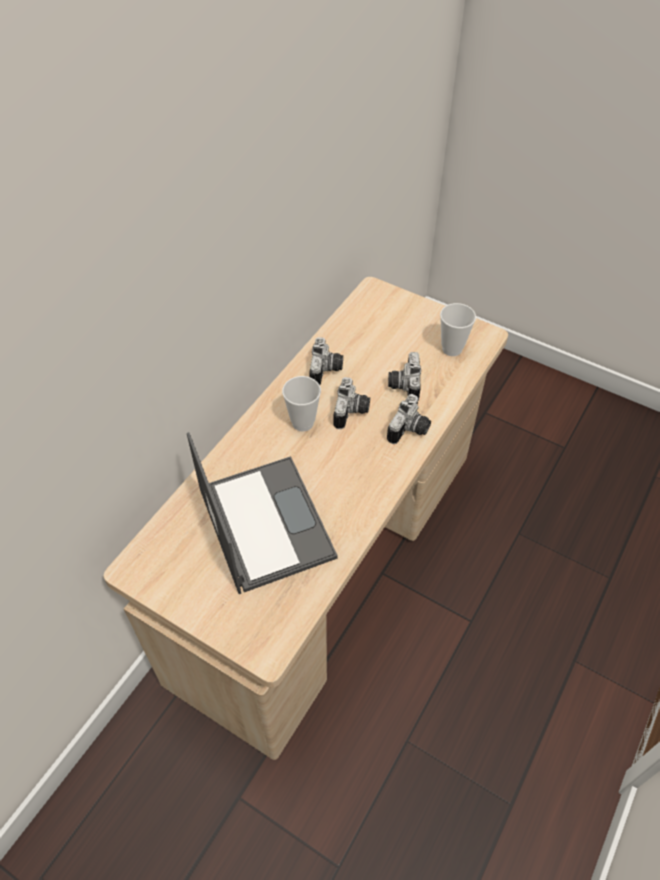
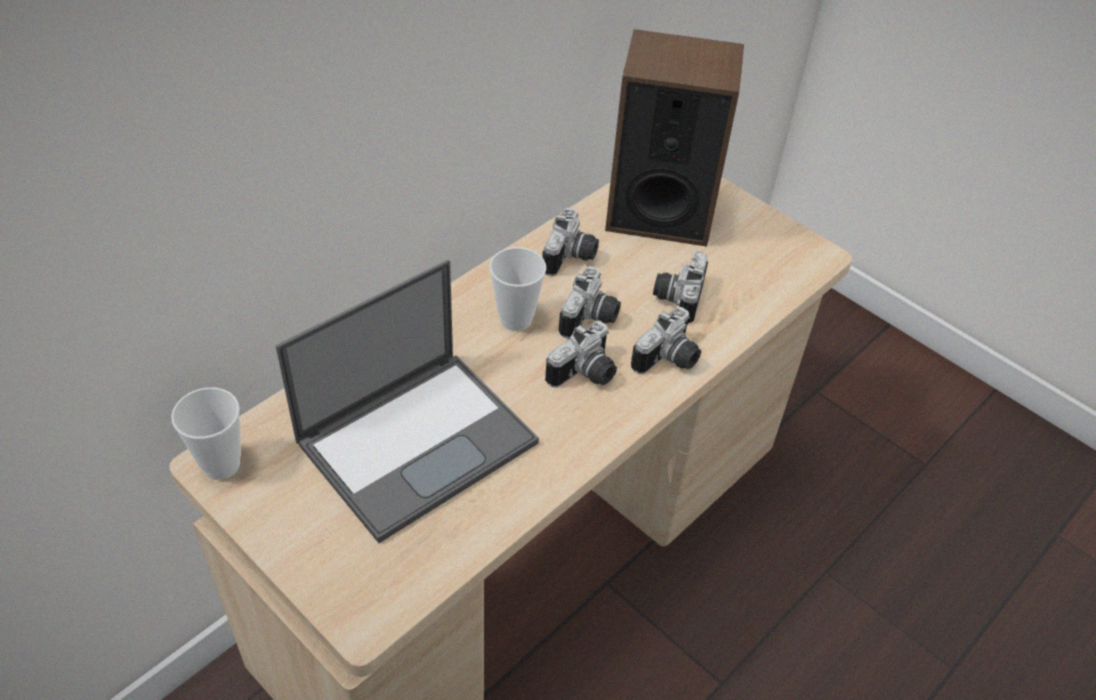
camera: 10 degrees right, 5 degrees down
(264, 522) = (419, 440): laptop -> laptop turned 60 degrees clockwise
(359, 452) = (585, 375): none -> camera
(375, 326) = (659, 212): none -> speaker
(452, 349) = (762, 263): cup -> cup (221, 464)

